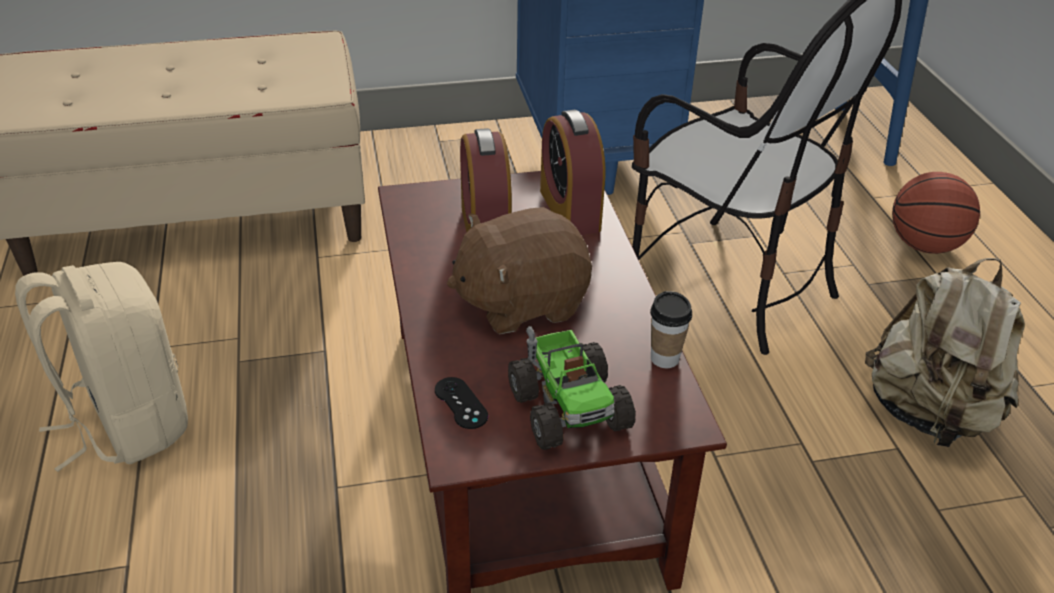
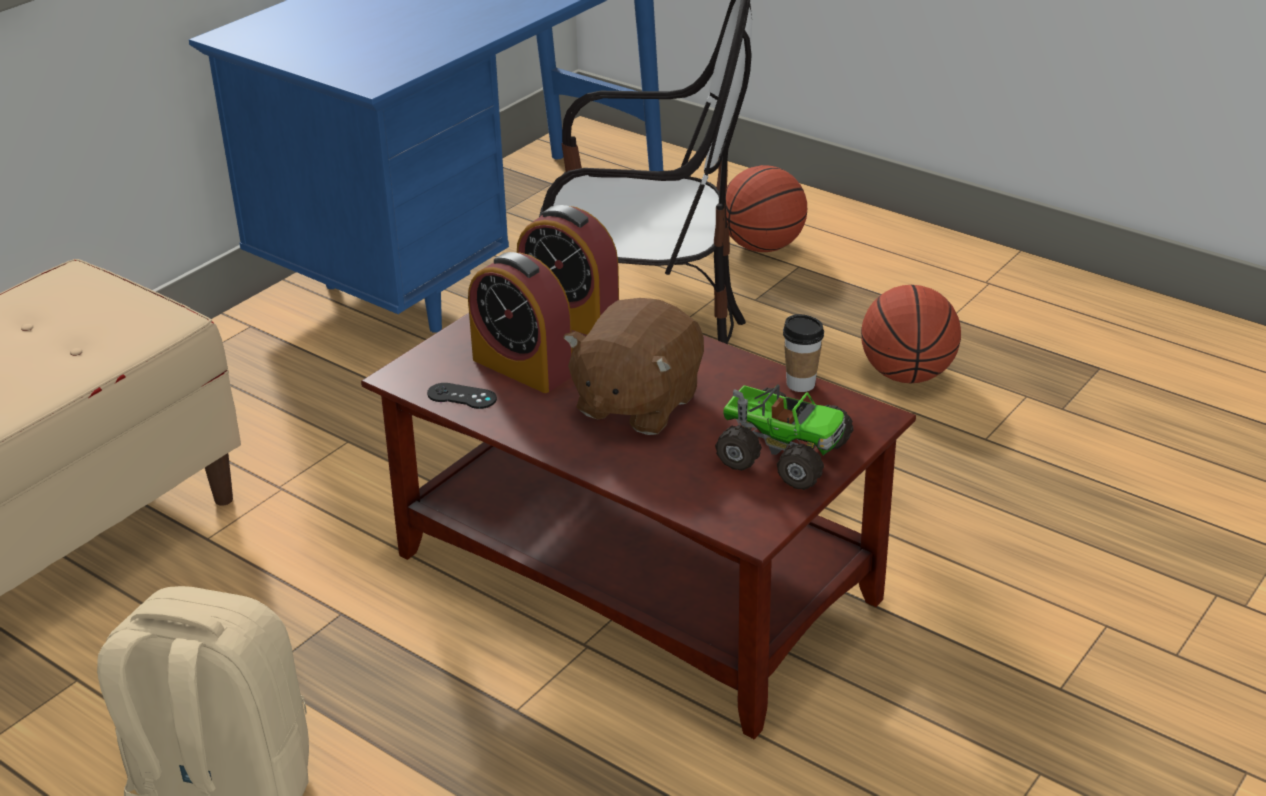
camera: 40 degrees left, 5 degrees down
(461, 403) = (700, 496): black game controller -> black game controller (462, 396)
(928, 413) = (906, 375): beige backpack -> basketball

